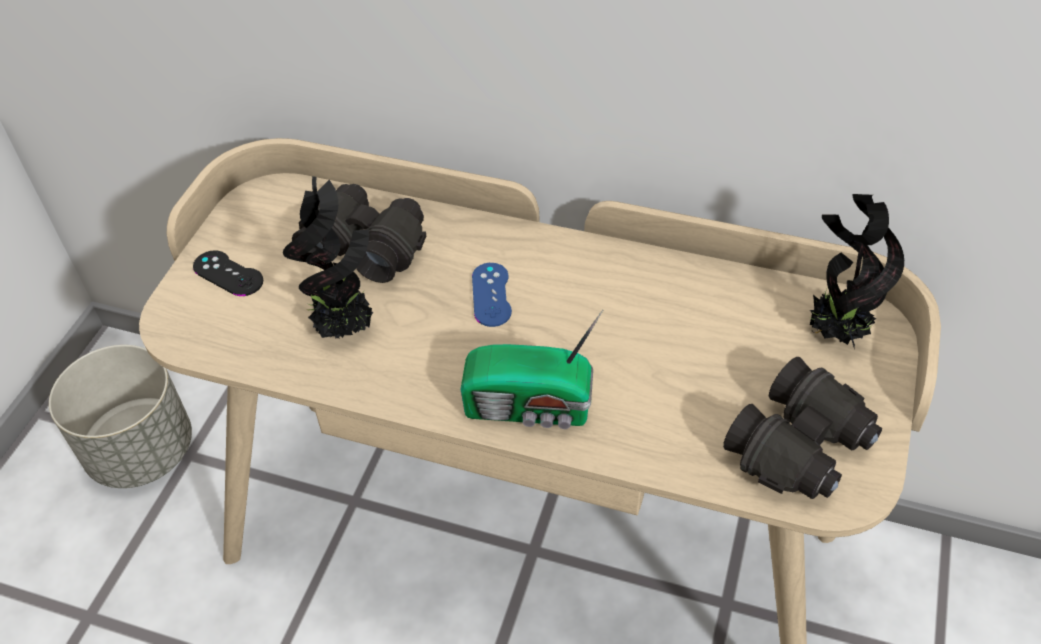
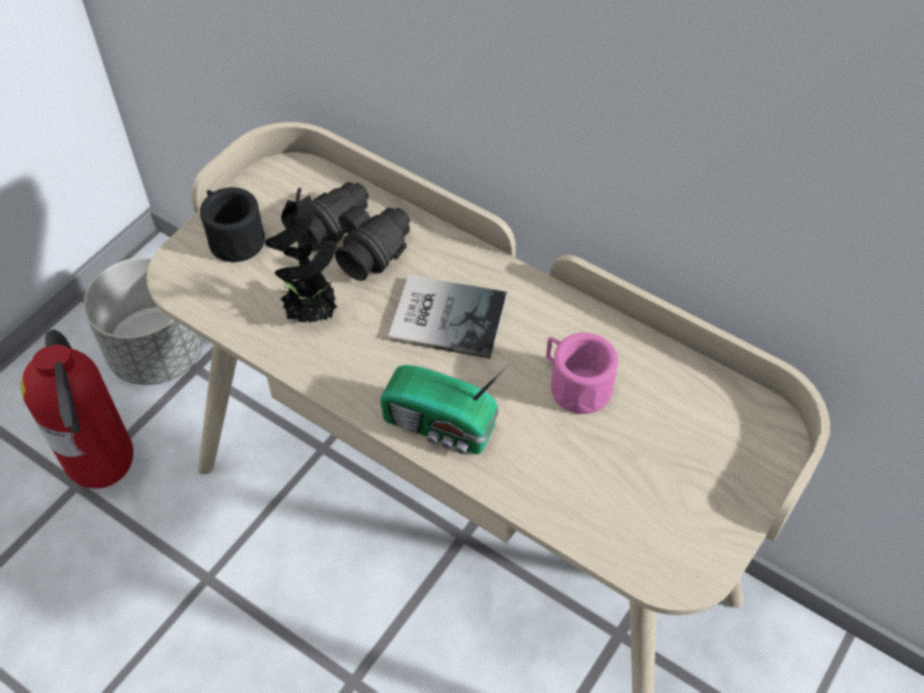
camera: 15 degrees right, 5 degrees up
(120, 590) = (108, 470): none -> fire extinguisher
(228, 274) = (233, 238): black game controller -> black mug
(491, 294) = (446, 315): blue game controller -> book
(655, 330) = (575, 385): none -> pink mug
(801, 447) = (659, 526): black binoculars -> none
(833, 333) = (733, 431): potted plant -> none

